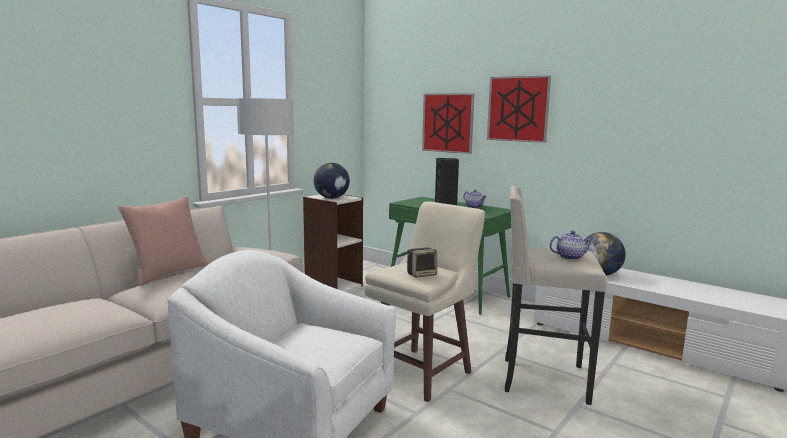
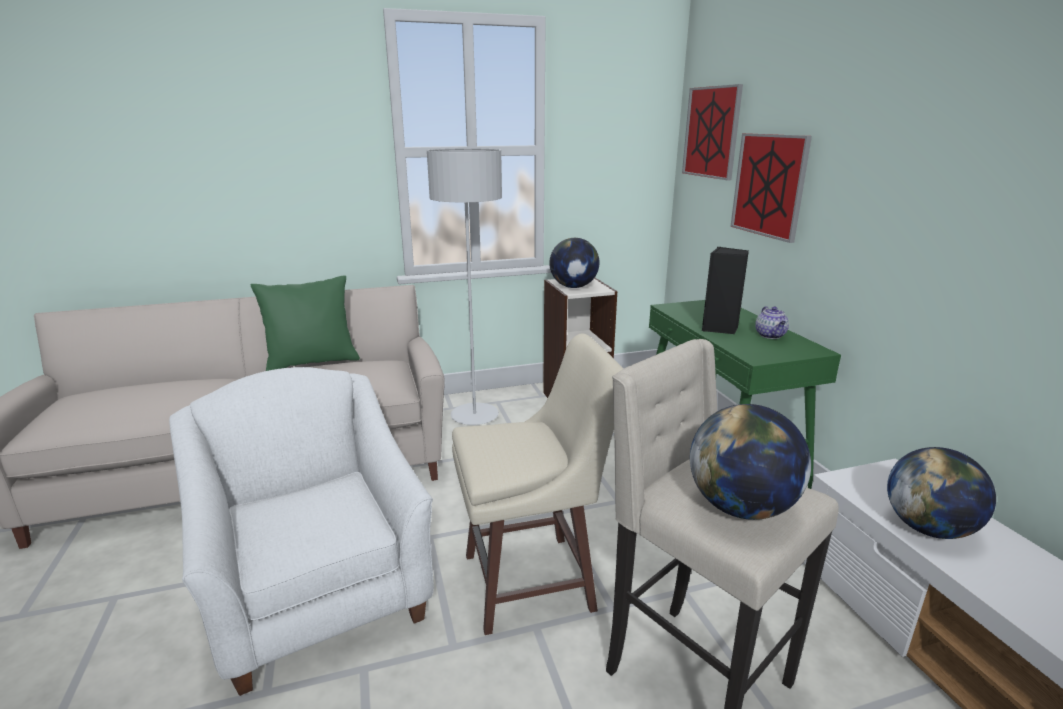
camera: 35 degrees right, 10 degrees up
(168, 273) = (312, 362): pink pillow -> green pillow
(421, 274) = (505, 454): speaker -> none
(518, 109) = (875, 169): picture -> picture (711, 132)
(570, 257) = (741, 507): teapot -> globe

